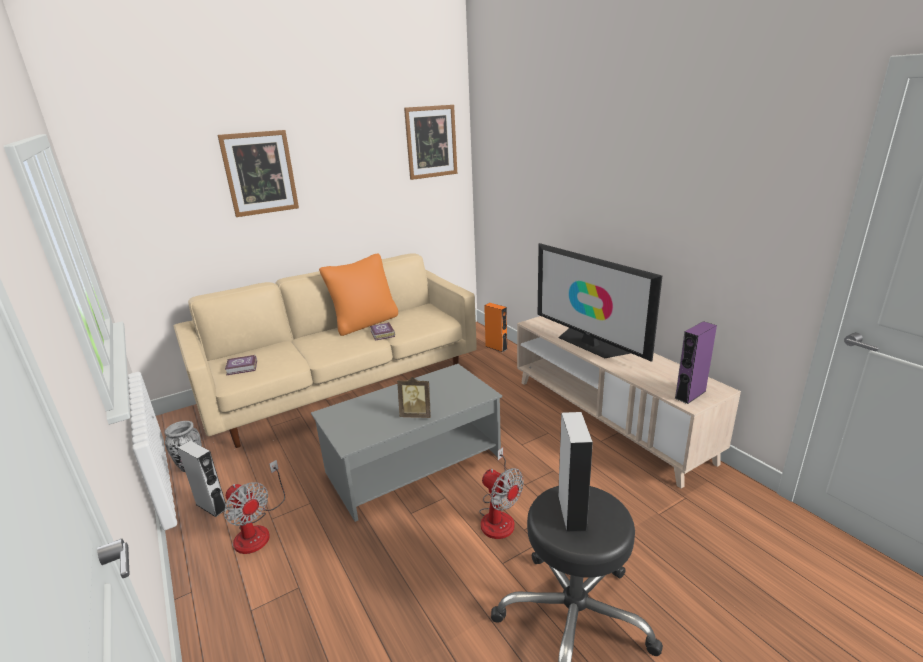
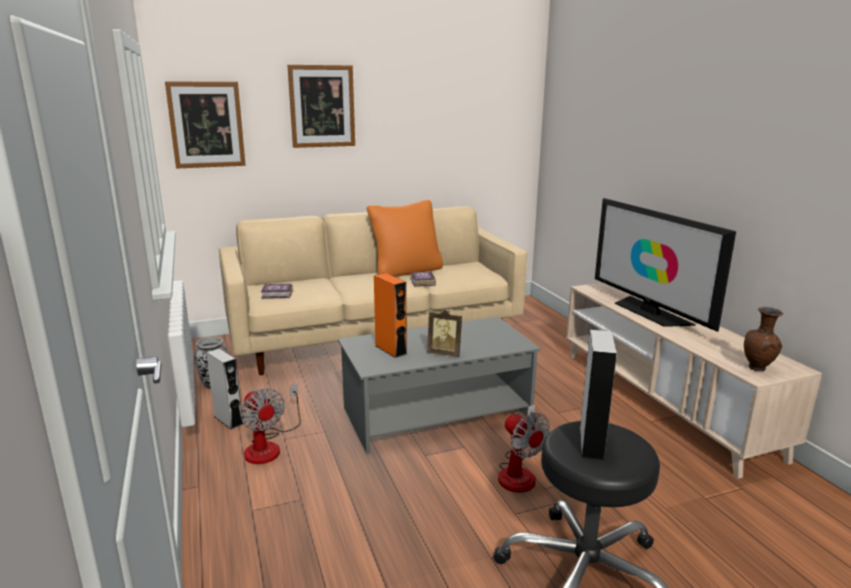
camera: 10 degrees right, 5 degrees down
(431, 142) = (500, 91): picture -> picture (206, 125)
(496, 347) = (547, 321): orange speaker -> orange speaker (390, 349)
(690, 394) = (758, 369): purple speaker -> brown vase

